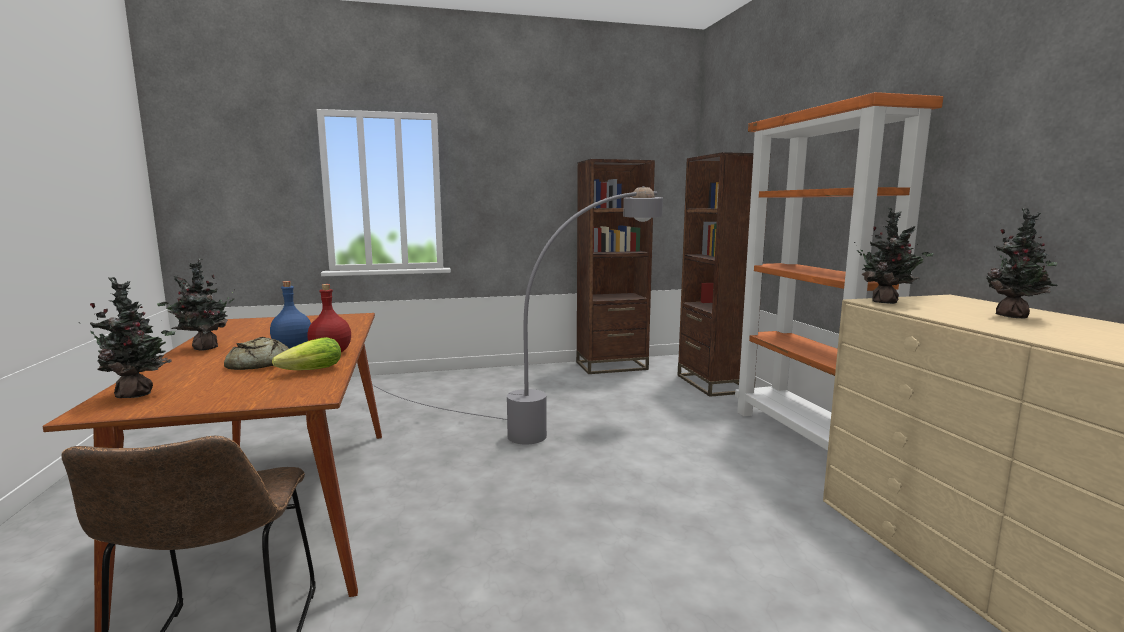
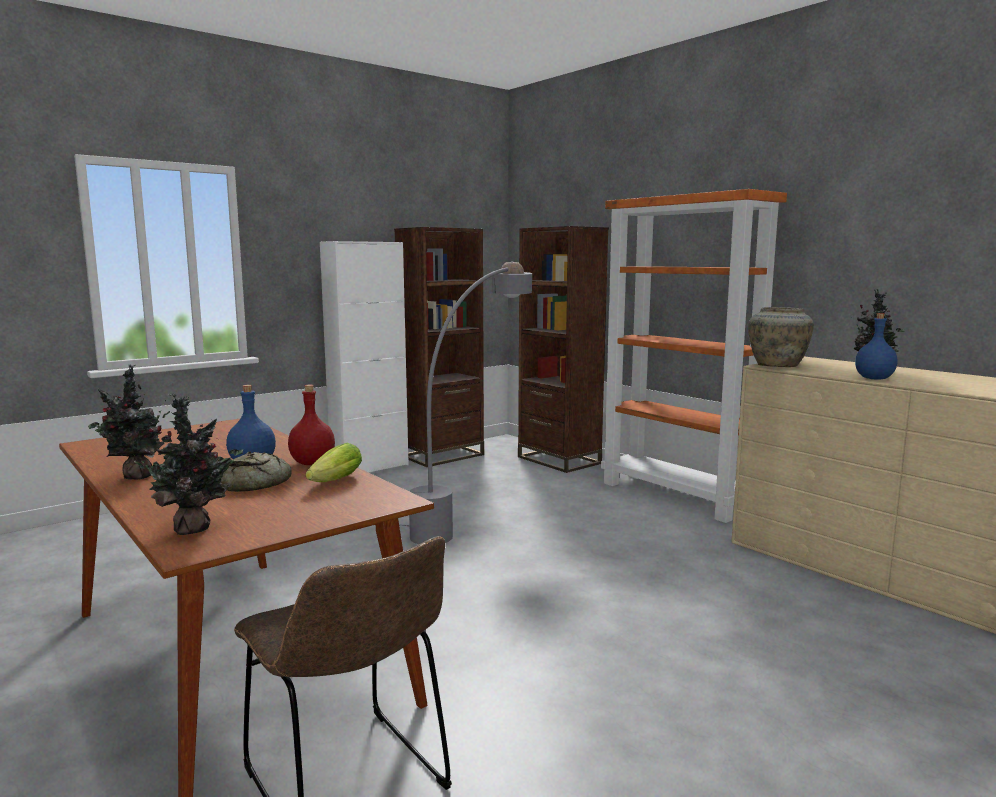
camera: 25 degrees left, 0 degrees up
(542, 368) = (370, 467): none -> white cabinet
(886, 302) = (778, 366): potted plant -> beige vase
(992, 326) = (873, 378): none -> blue bottle

